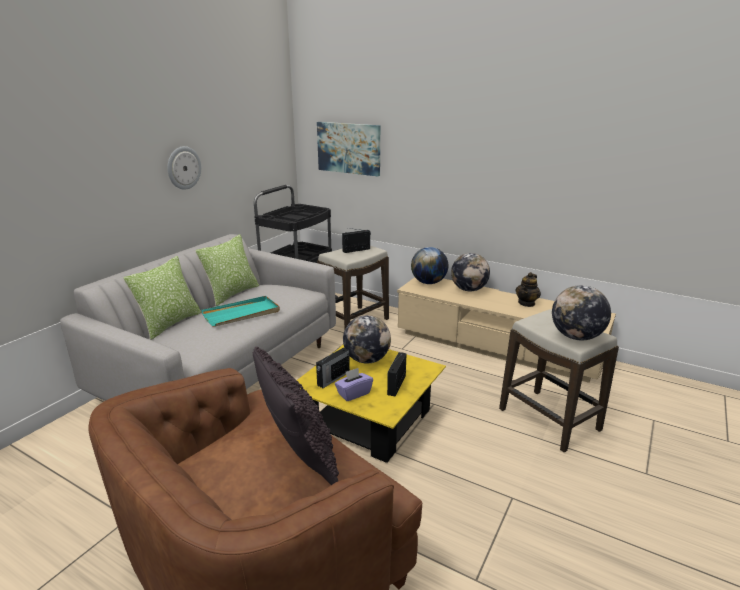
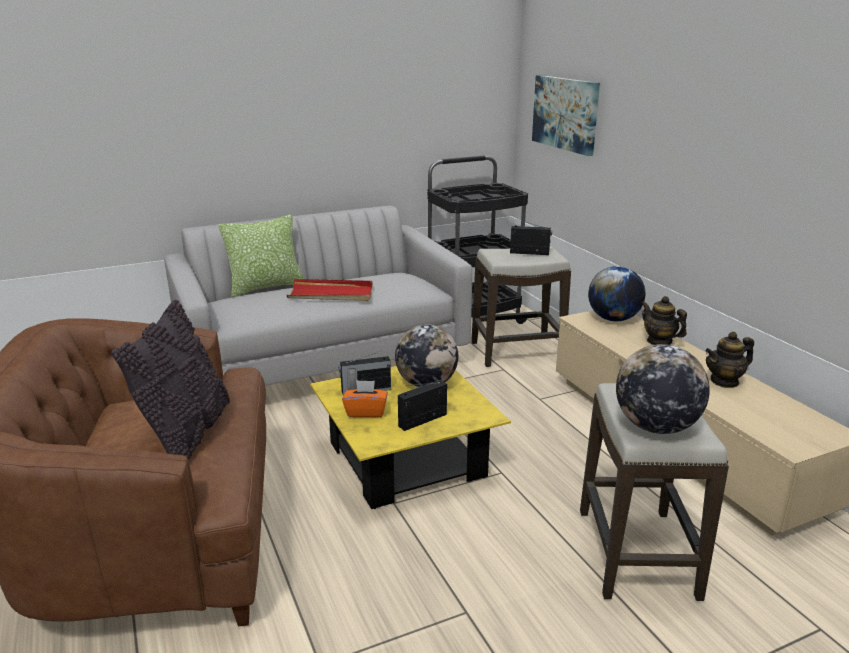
camera: 35 degrees right, 0 degrees up
(183, 168) = (335, 117): wall clock -> none
(232, 294) = (357, 274): pillow -> none
(242, 314) = (331, 294): turquoise tray -> red tray
(353, 393) = (366, 412): purple tissue box -> orange tissue box
(469, 289) = (659, 341): globe -> teapot

